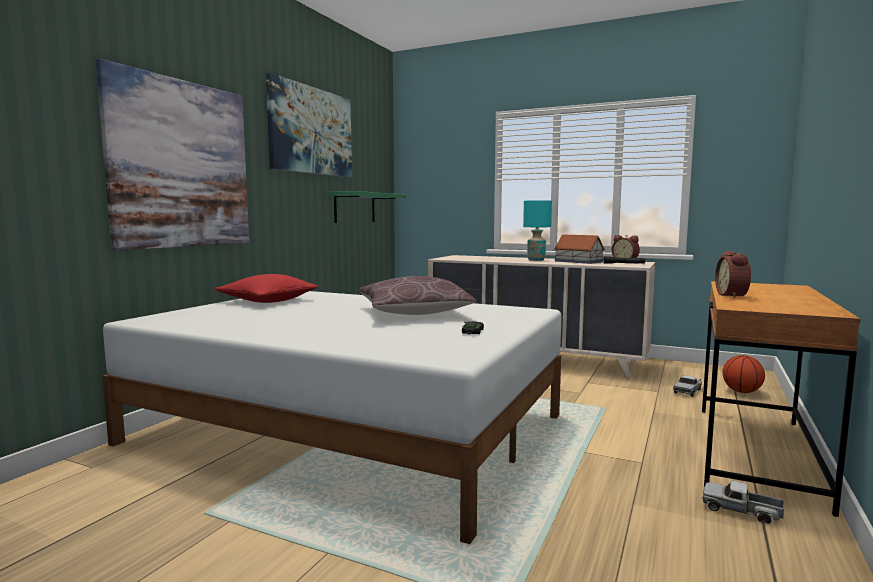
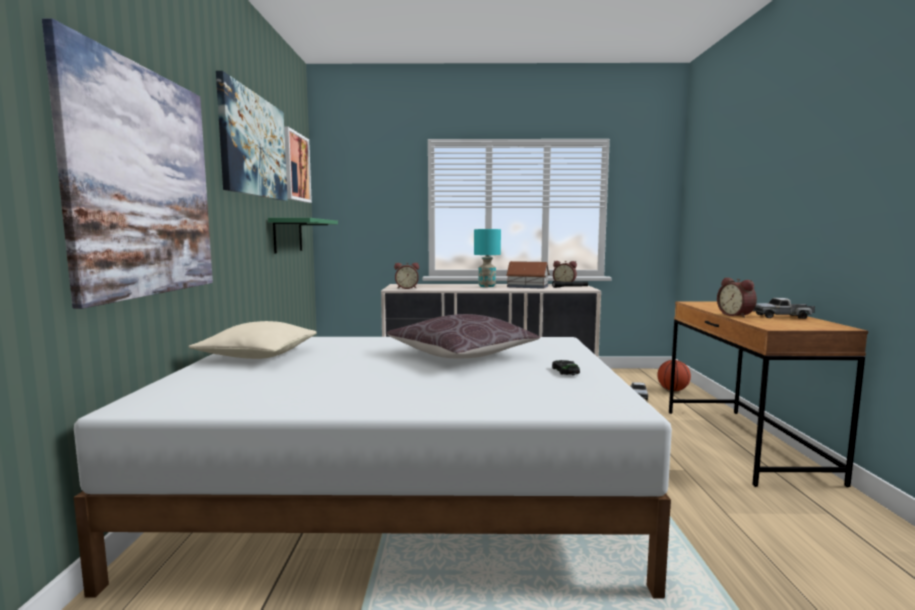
camera: 25 degrees left, 0 degrees up
(268, 301) = (258, 355): red pillow -> beige pillow
(369, 147) = (295, 167): none -> picture
(455, 258) = (407, 288): none -> alarm clock
(741, 510) = (795, 498): toy truck -> toy truck (782, 316)

